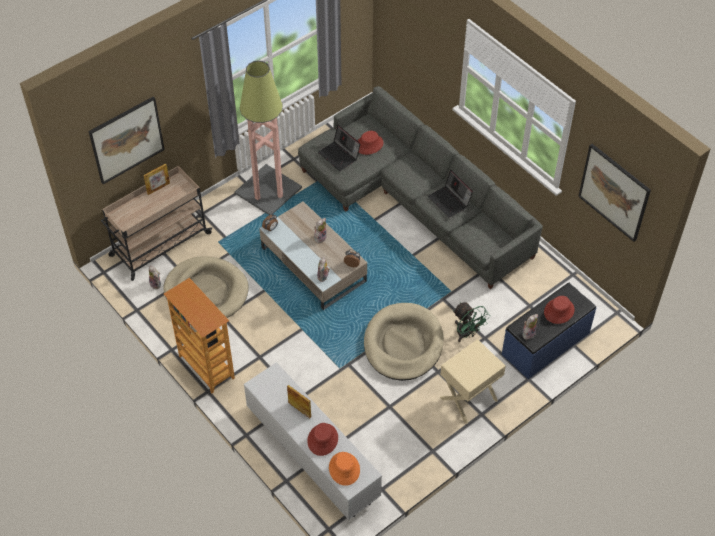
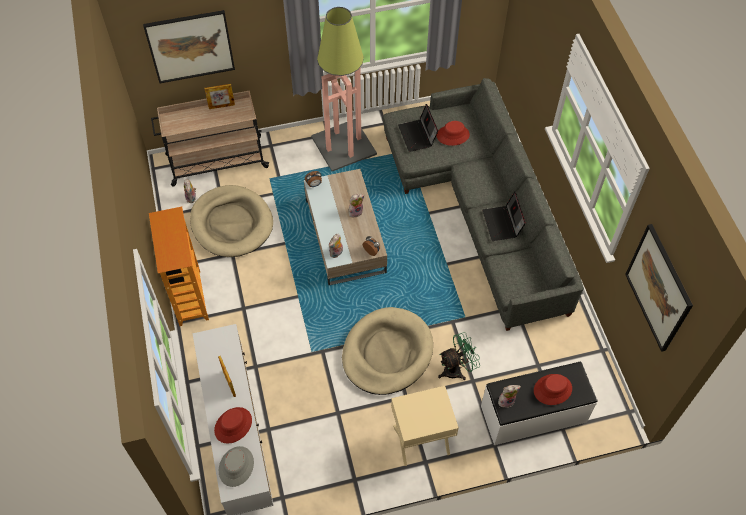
camera: 25 degrees right, 5 degrees up
(344, 469) = (236, 466): orange hat -> grey hat
(467, 334) = (456, 369): green fan -> green fan turned 105 degrees counterclockwise
(546, 344) = (533, 415): blue bench -> white bench

